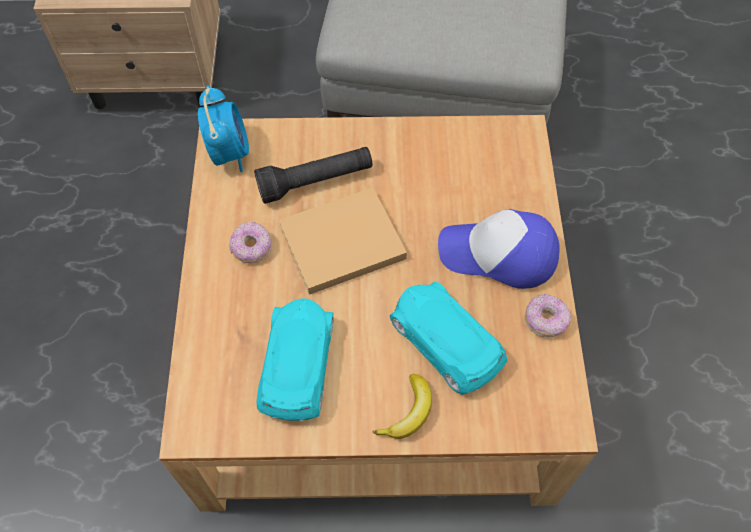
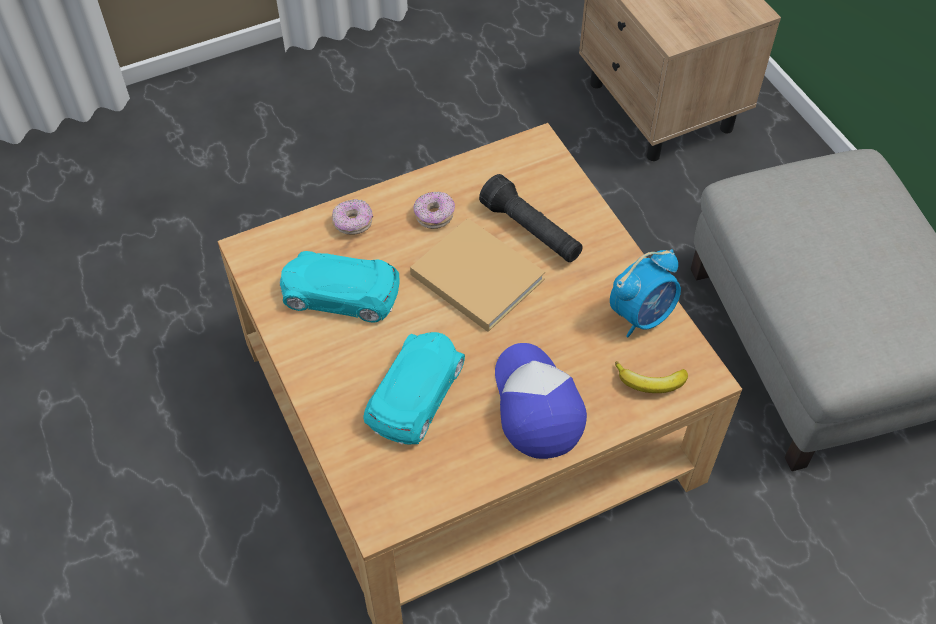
camera: 65 degrees right, 5 degrees down
(229, 153) = (523, 158): alarm clock -> alarm clock (642, 316)
(298, 364) = (339, 294): turquoise toy car -> turquoise toy car turned 150 degrees counterclockwise
(408, 412) = (332, 391): banana -> banana (650, 382)
(545, 320) = (482, 469): donut -> donut (353, 223)

